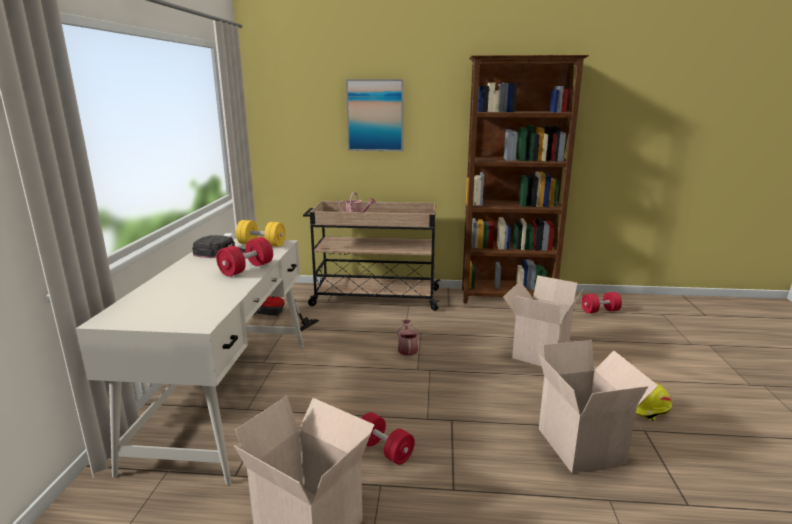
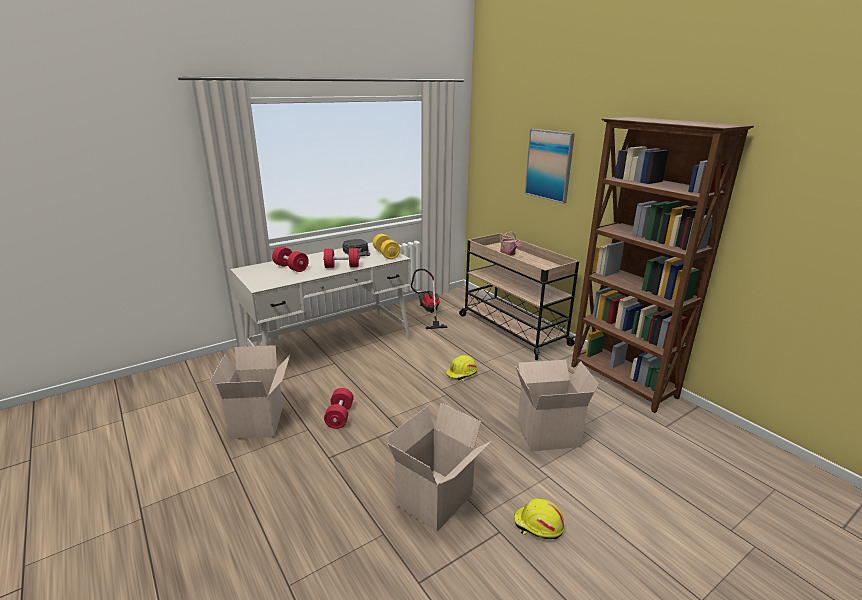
camera: 50 degrees right, 5 degrees up
(407, 349) = (462, 374): watering can -> yellow hard hat
(600, 311) = (696, 442): red dumbbell -> red dumbbell (291, 268)

